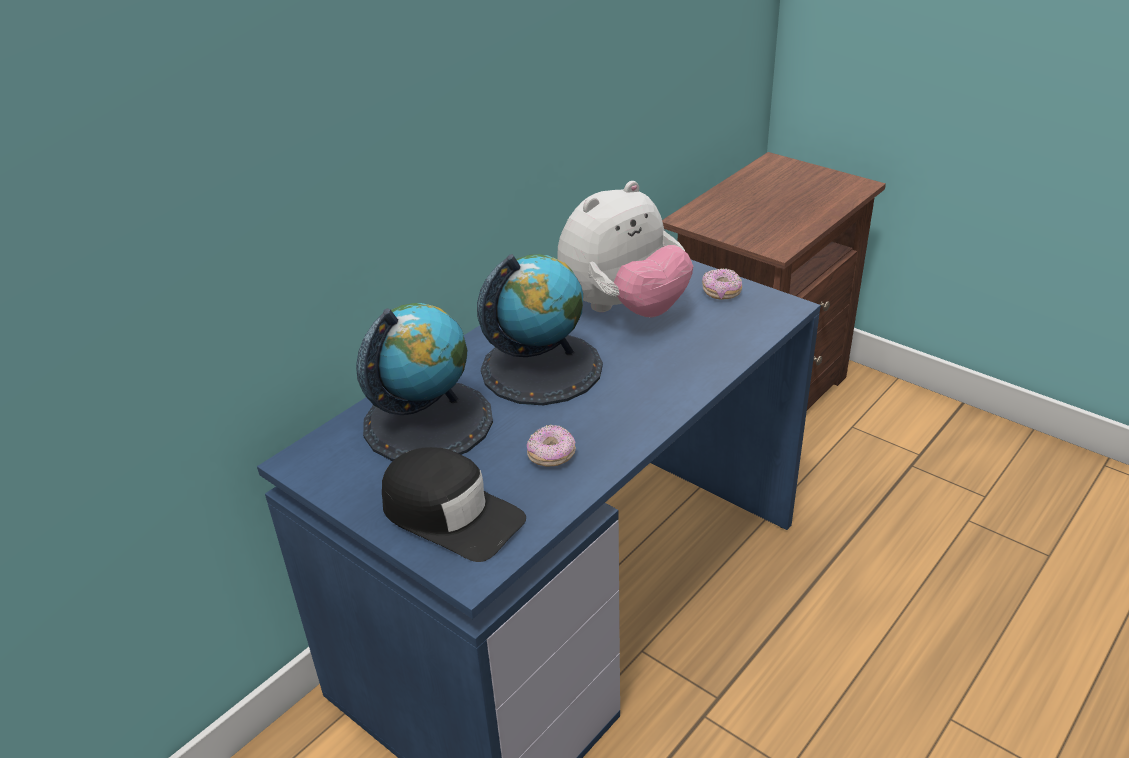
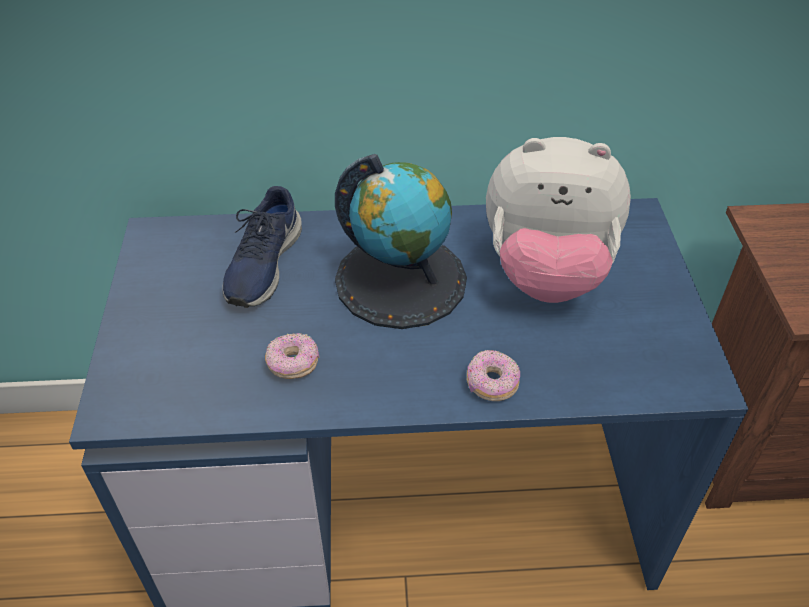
camera: 45 degrees right, 10 degrees up
(428, 421) = (262, 264): globe -> blue shoe
(450, 514) = (165, 354): black cap -> none
(721, 292) = (662, 320): donut -> donut (491, 384)

